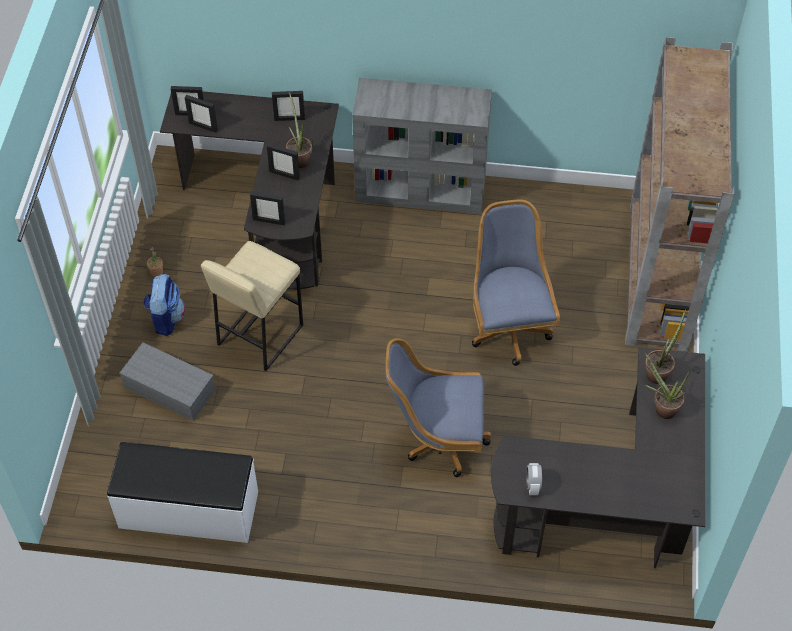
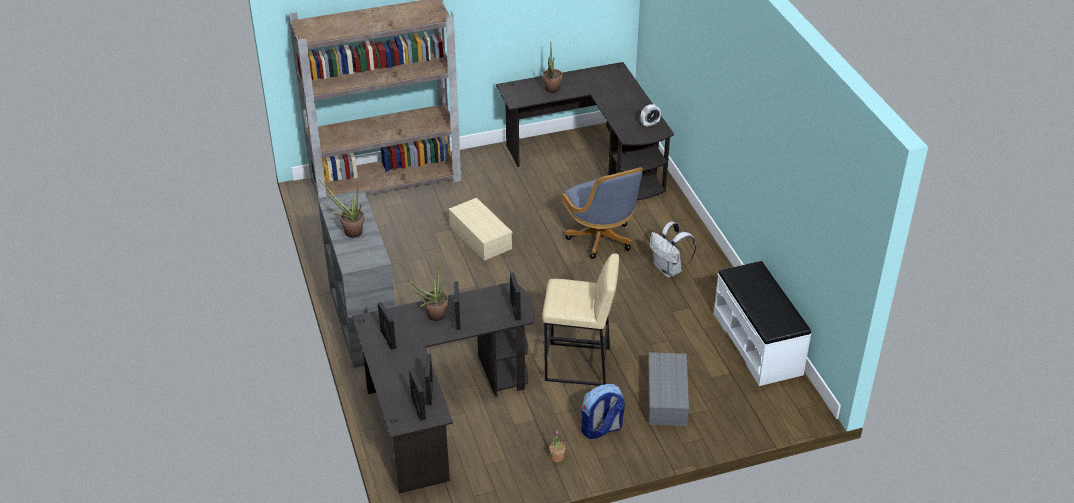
camera: 115 degrees left, 15 degrees down
(353, 484) = (669, 270): none -> white backpack
(508, 325) = (479, 237): blue office chair -> beige storage box
(658, 372) = (524, 97): potted plant -> potted plant (349, 232)

